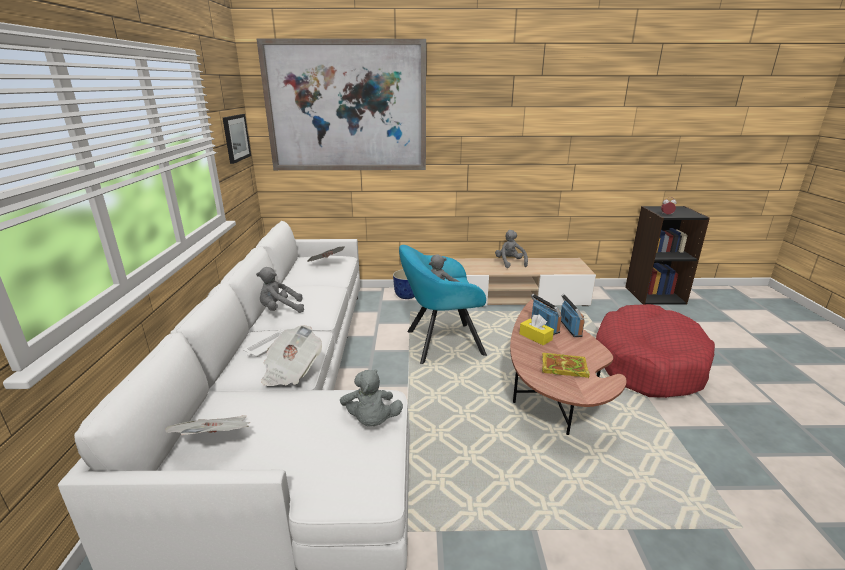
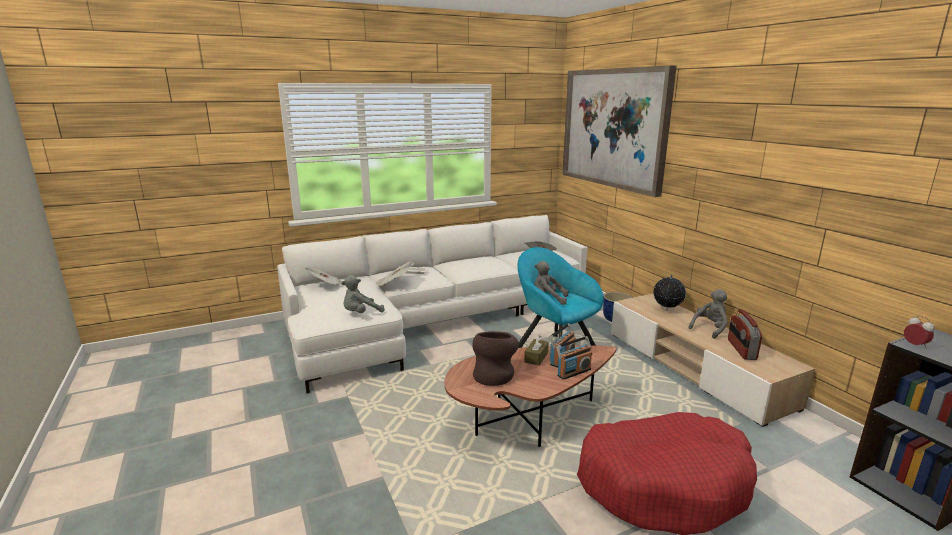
camera: 65 degrees right, 5 degrees down
(236, 138) = (532, 145): picture -> none
(280, 310) = (455, 262): grey plush toy -> none
(468, 264) = (667, 310): none -> globe
(535, 337) = (536, 357): yellow tissue box -> brown tissue box
(546, 265) = (741, 349): none -> radio
(562, 367) = (494, 375): book -> brown vase

